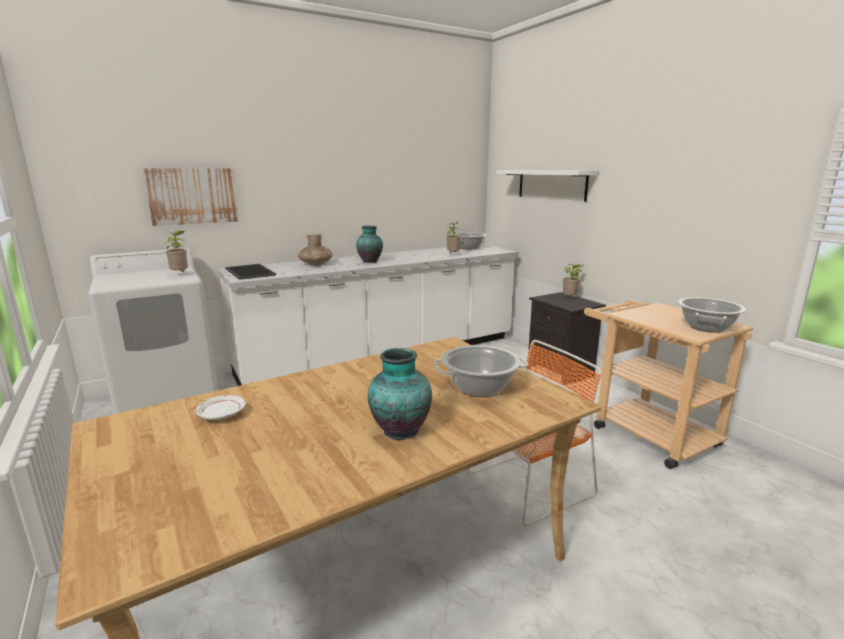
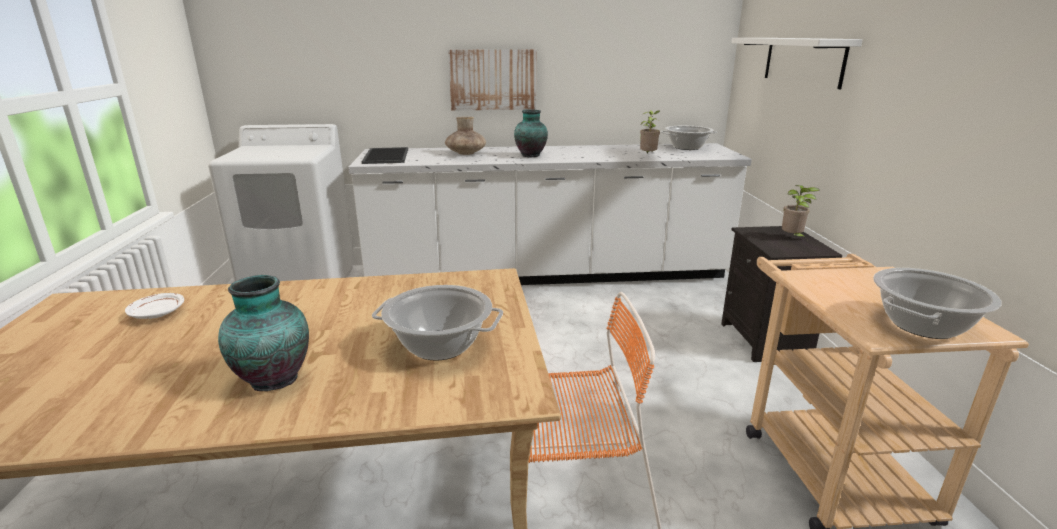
camera: 25 degrees right, 5 degrees up
(180, 275) = (305, 153): potted plant -> none
(193, 196) = (342, 66): picture -> picture (493, 80)

